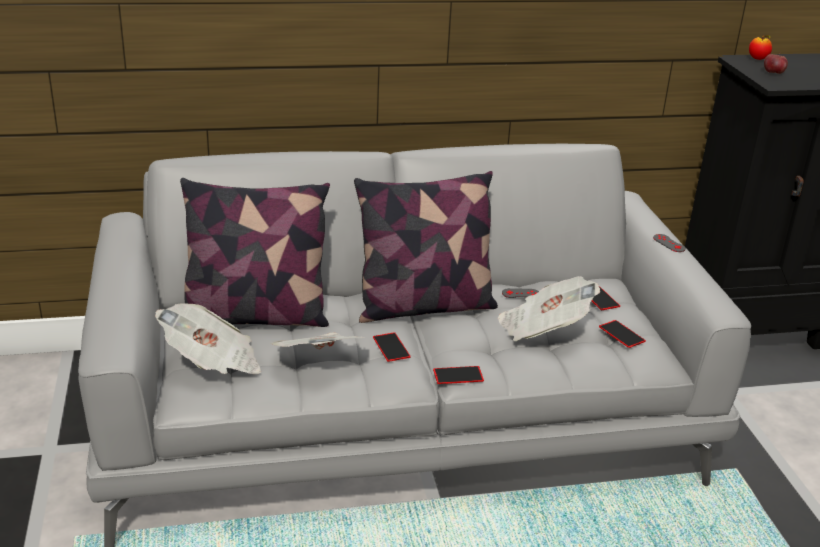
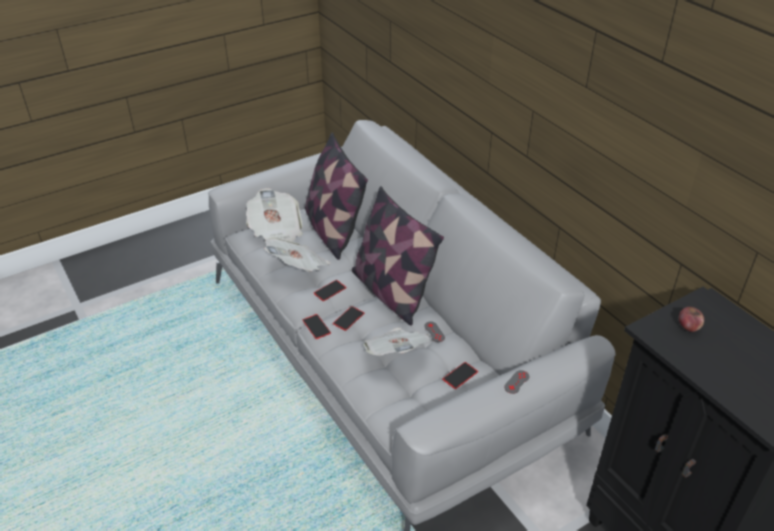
camera: 70 degrees right, 10 degrees up
(621, 334) = (414, 396): phone -> phone (348, 318)
(758, 59) = (726, 313): apple -> none

